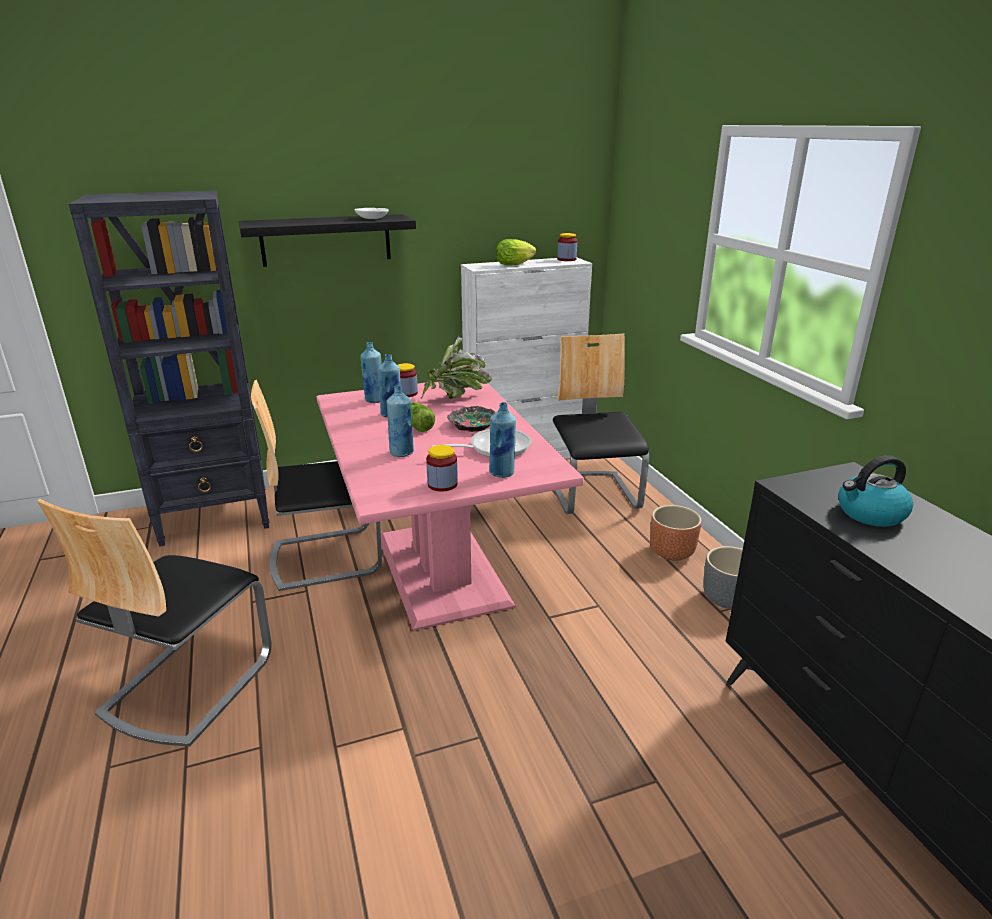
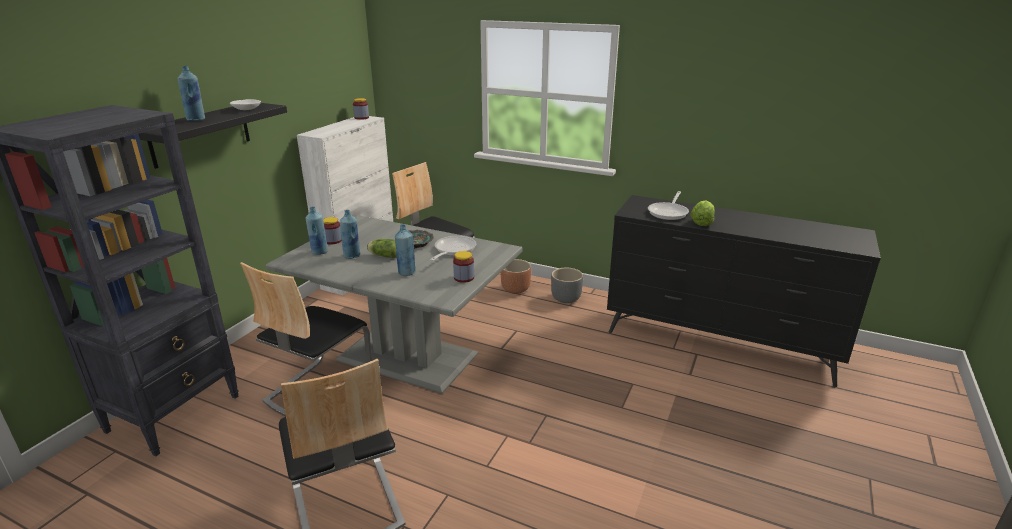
camera: 45 degrees left, 0 degrees up
(439, 569) = (407, 357): pink dining table -> grey dining table
(455, 399) = (374, 233): potted plant -> none
(502, 473) = (482, 260): blue bottle -> blue bottle (196, 120)
(513, 264) = (337, 128): lettuce -> lettuce (701, 222)
(870, 514) = (669, 212): kettle -> frying pan

